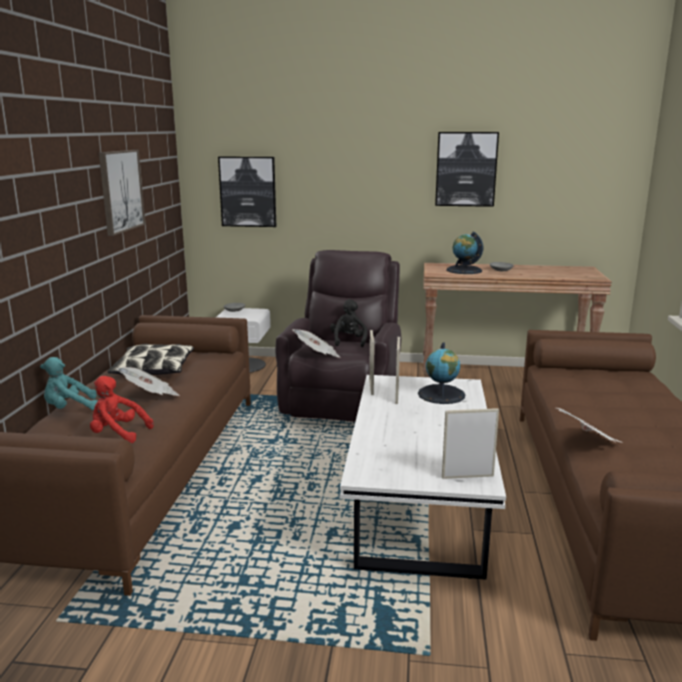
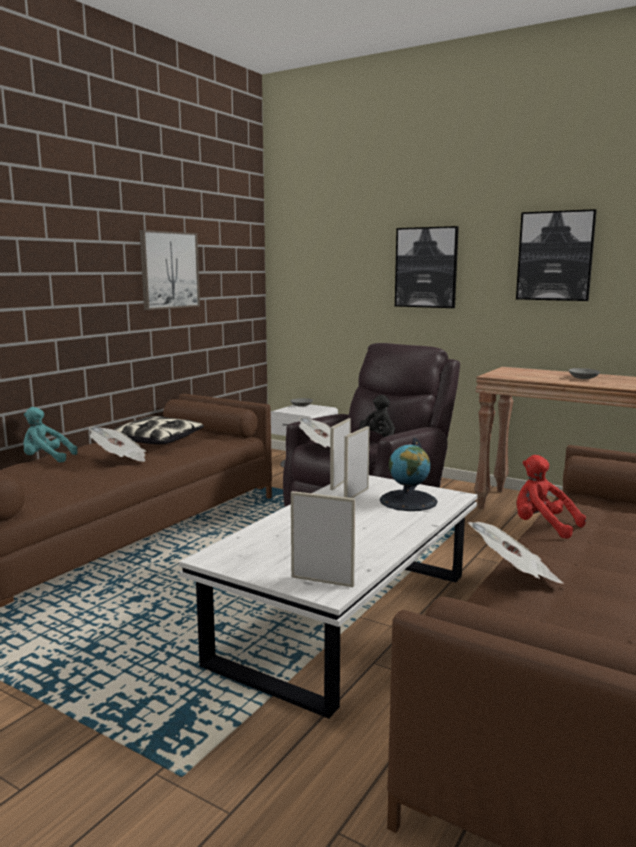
camera: 25 degrees right, 5 degrees down
(118, 434) = (52, 483): red plush toy -> red plush toy (542, 526)
(248, 191) = (324, 283): picture -> picture (426, 267)
(464, 270) = (535, 375): globe -> none

